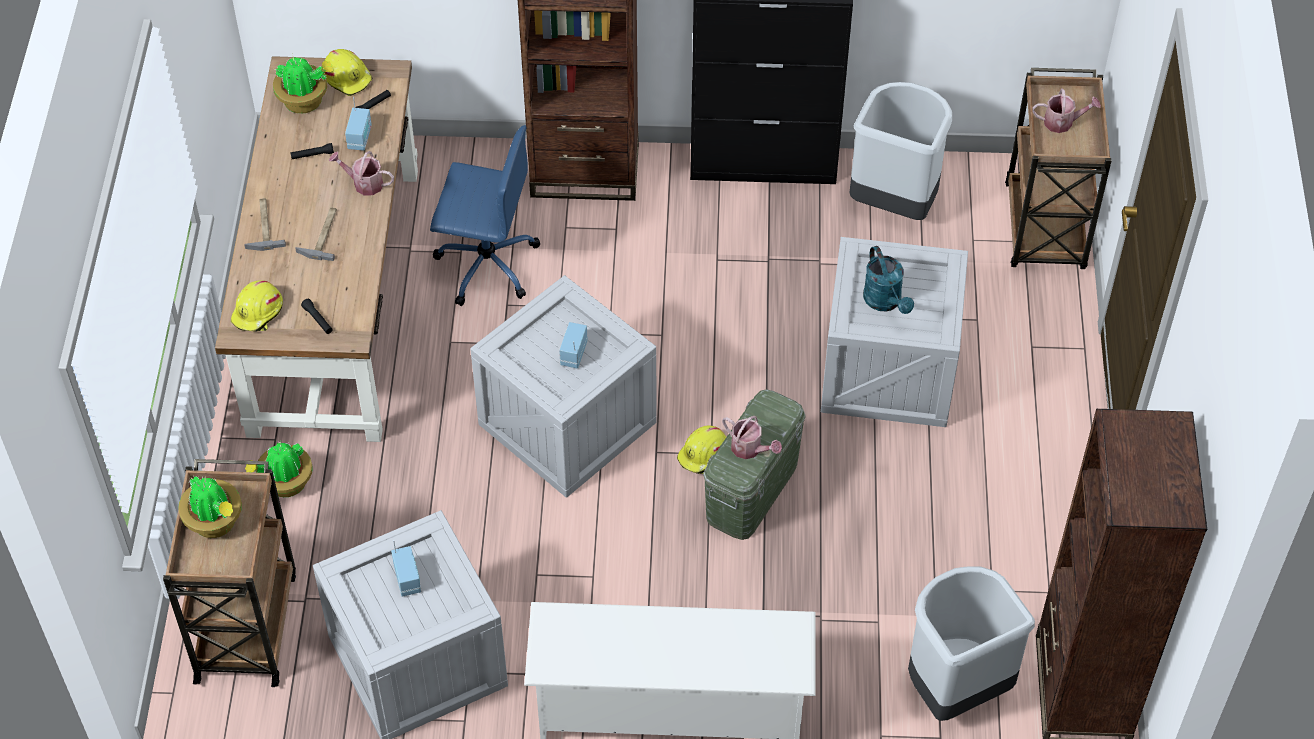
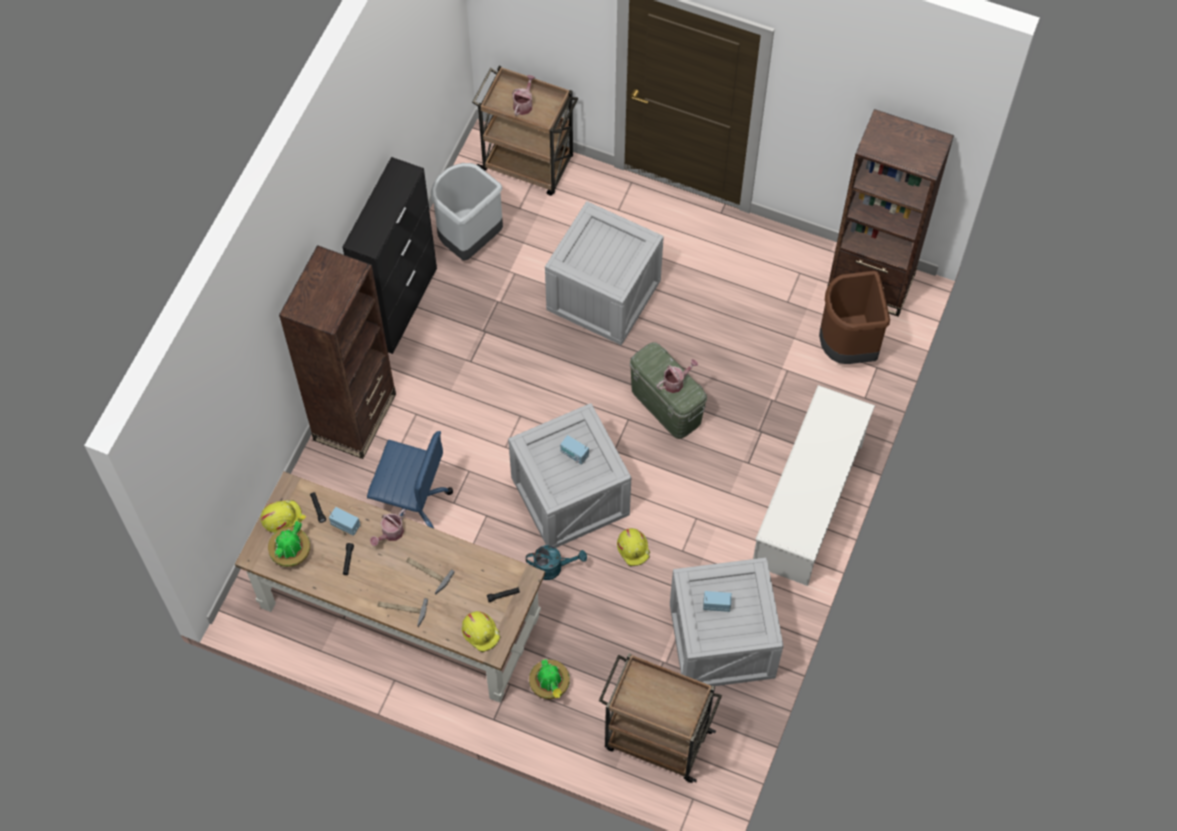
camera: 70 degrees left, 10 degrees up
(215, 523) = (654, 700): potted plant -> none
(485, 264) = (411, 505): blue office chair -> blue office chair turned 75 degrees clockwise
(704, 455) = (628, 423): yellow hard hat -> yellow hard hat (634, 548)
(885, 302) = (606, 262): turquoise watering can -> turquoise watering can (553, 567)
(955, 688) = (847, 347): grey trash can -> brown trash can

